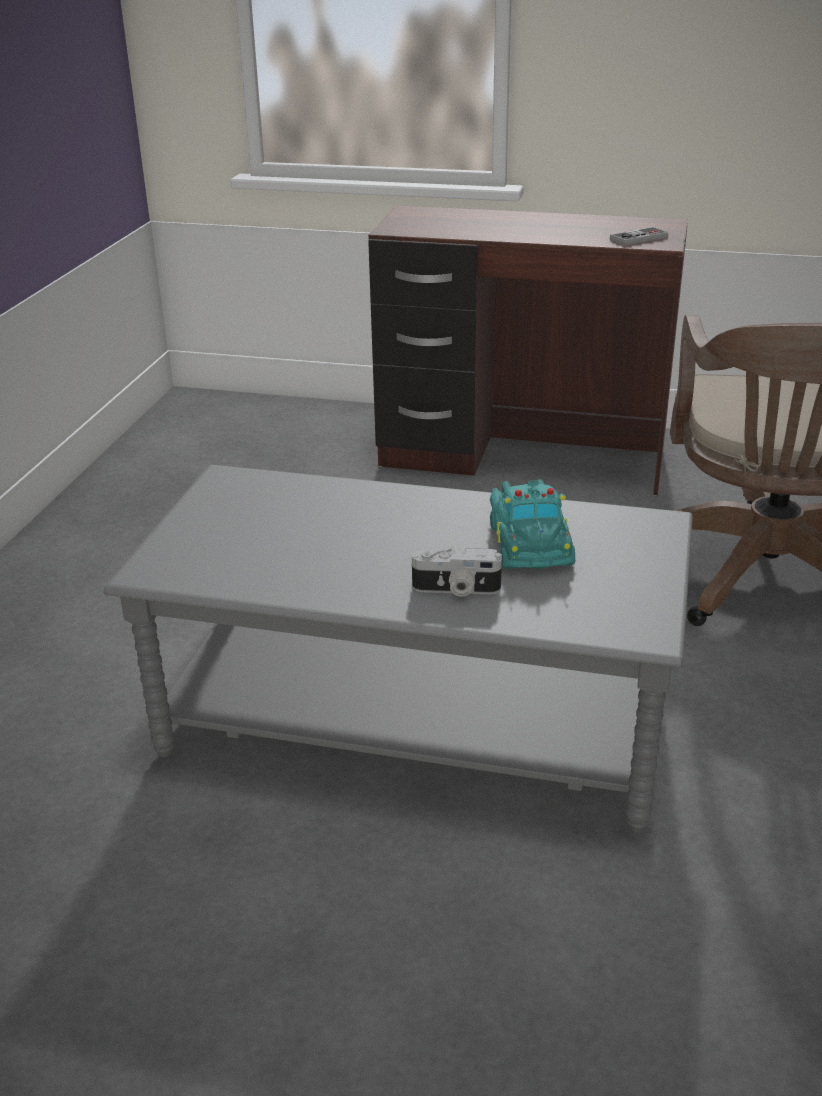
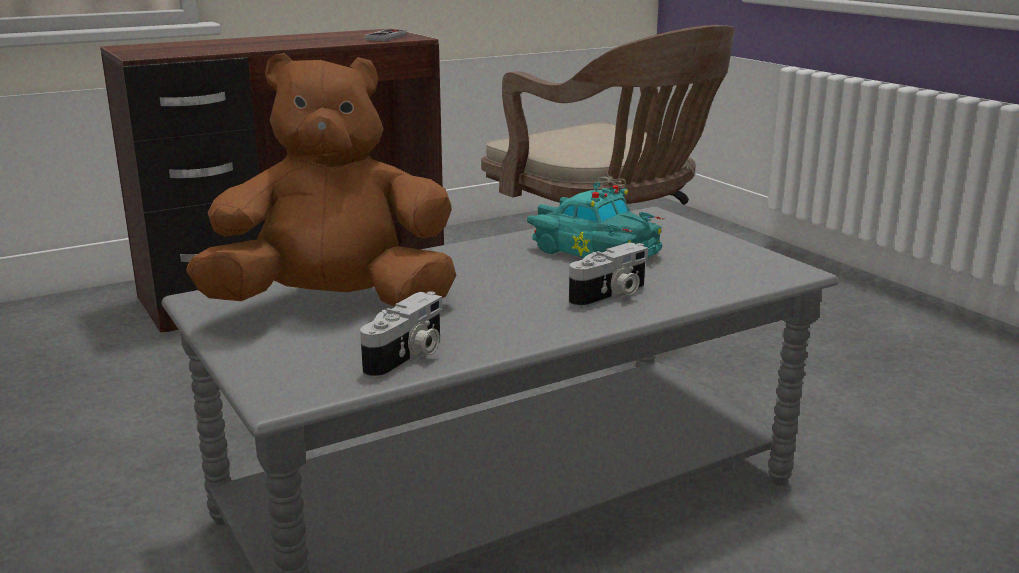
camera: 45 degrees left, 10 degrees down
(244, 578) = (408, 357): none -> camera
(278, 515) = (335, 306): none -> brown plush toy

